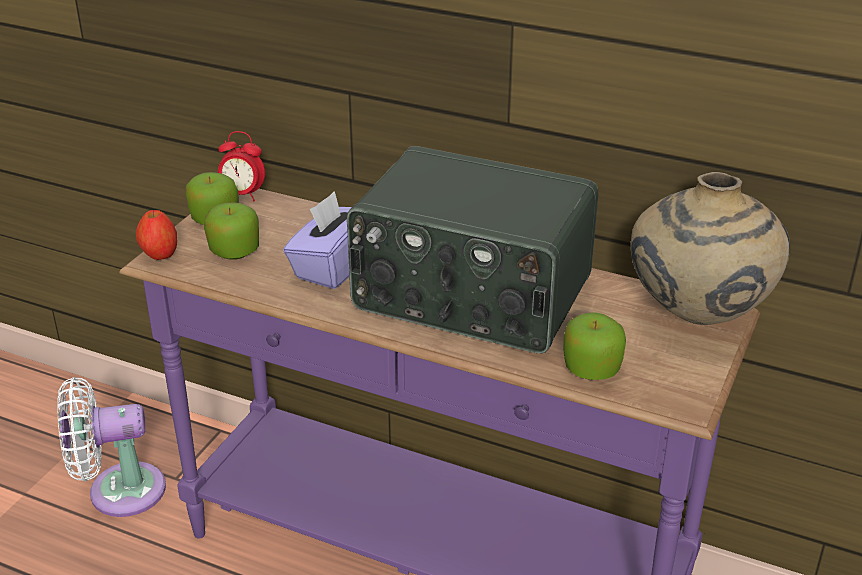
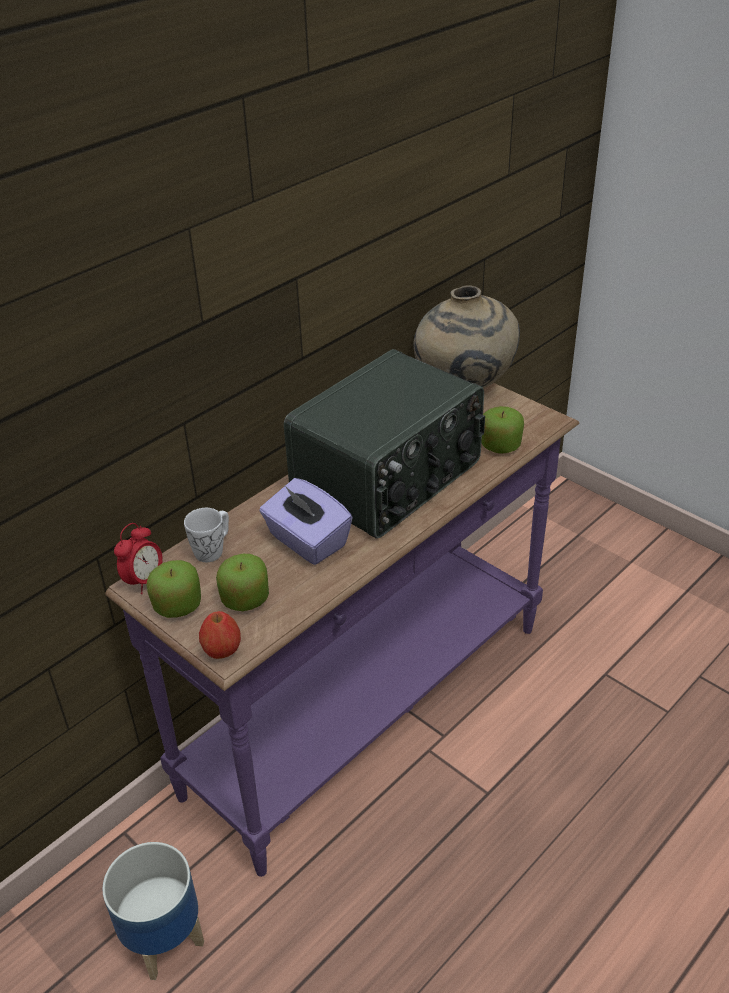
camera: 70 degrees left, 5 degrees up
(118, 491) = (165, 939): white fan -> planter
(299, 218) = (213, 549): none -> white mug

